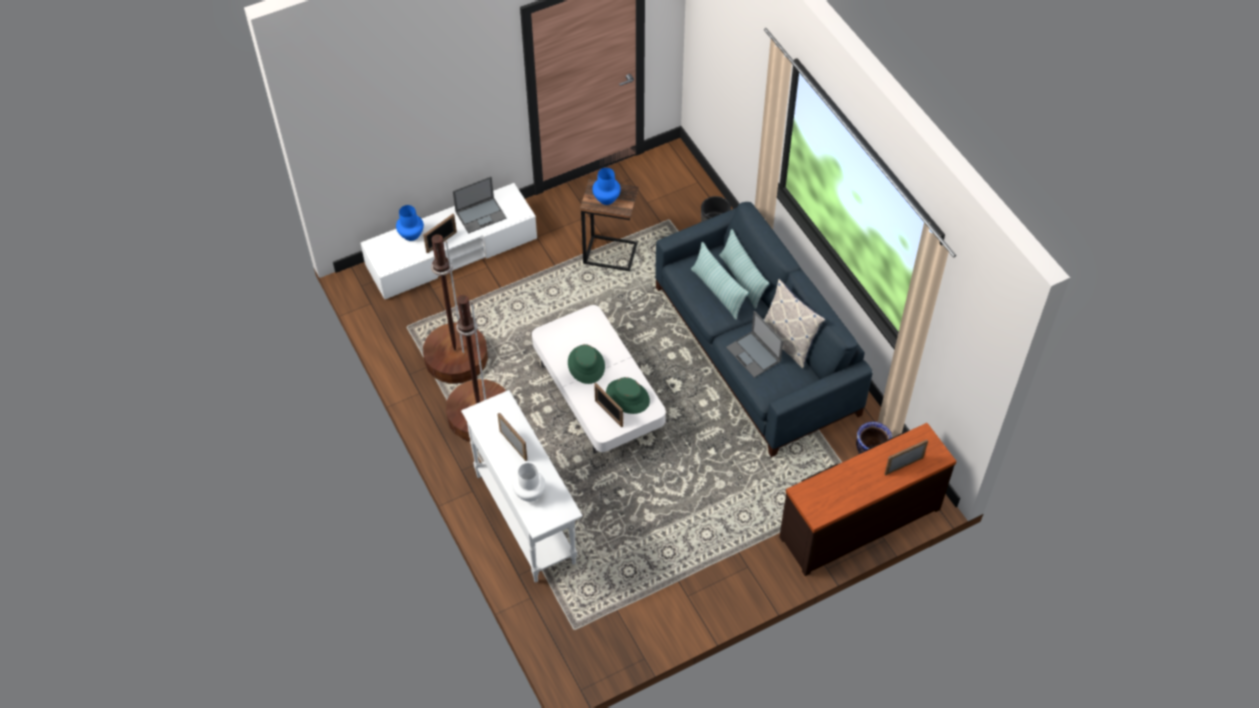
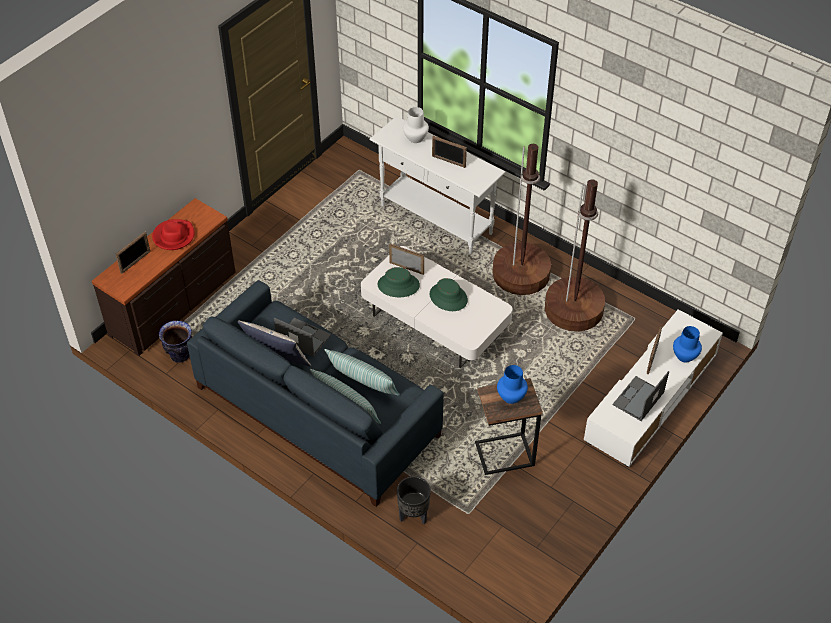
camera: 155 degrees right, 5 degrees down
(853, 484) = (173, 236): none -> red hat

